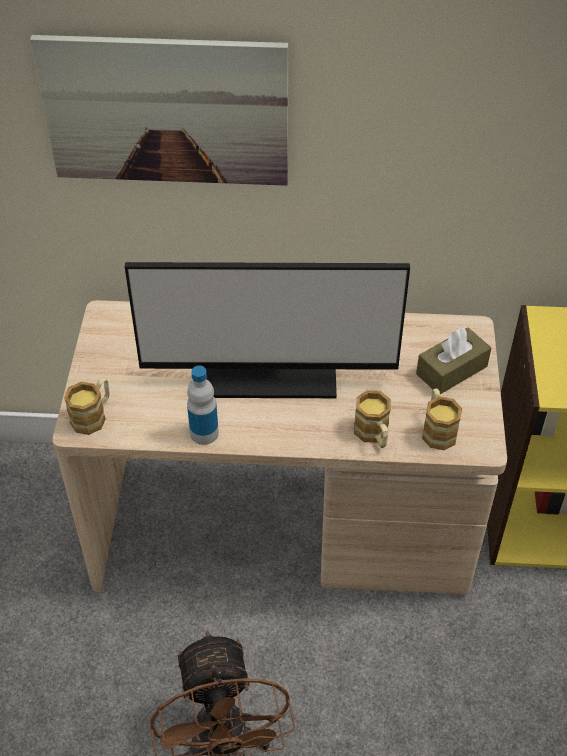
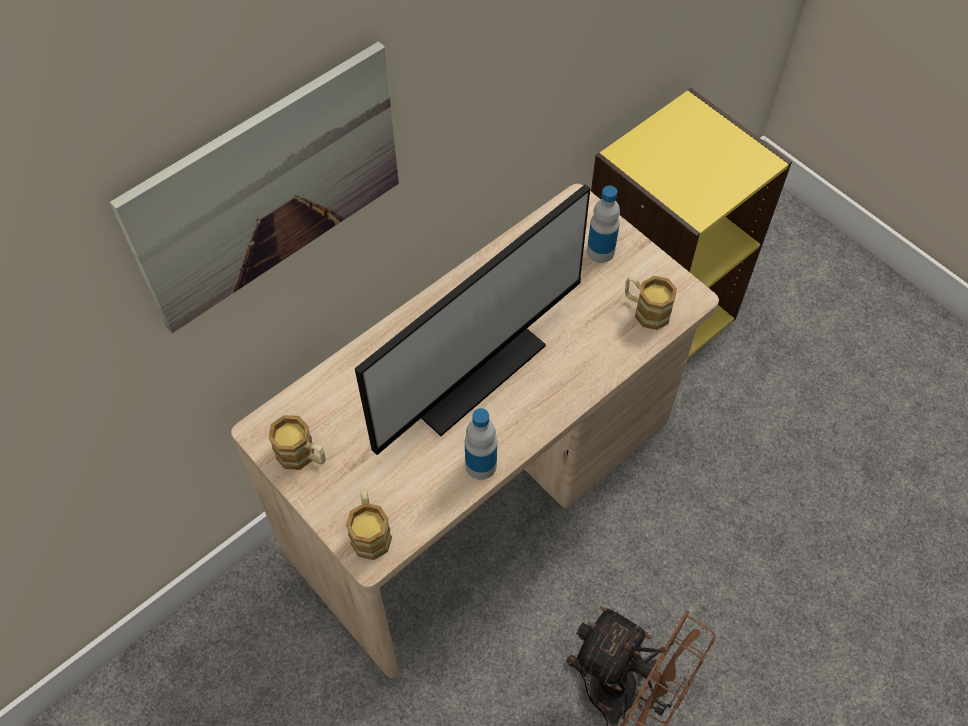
camera: 45 degrees left, 10 degrees up
(373, 435) = (607, 354): mug -> mug (303, 456)
(451, 370) = (600, 251): brown tissue box -> bottle

